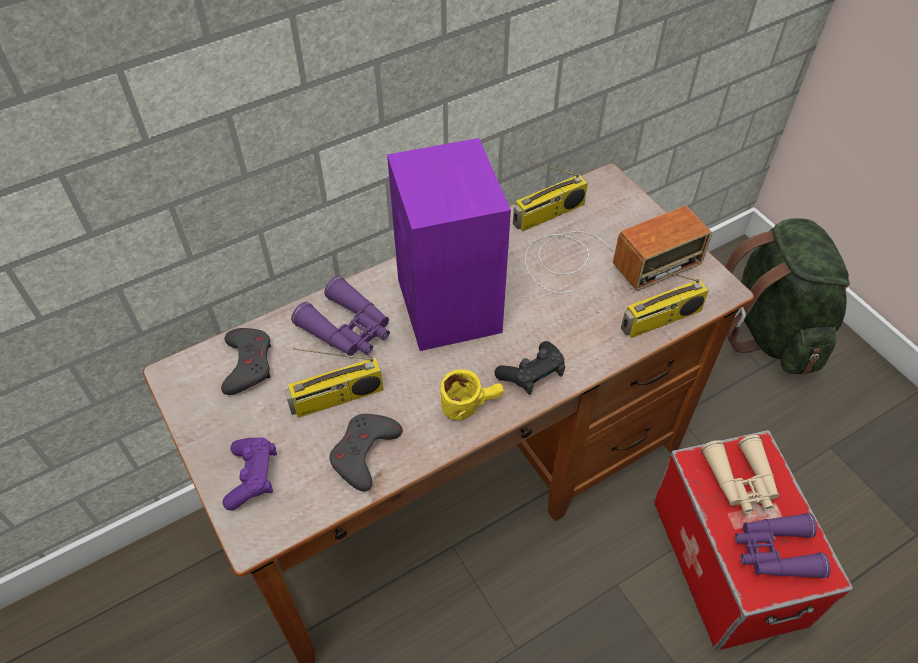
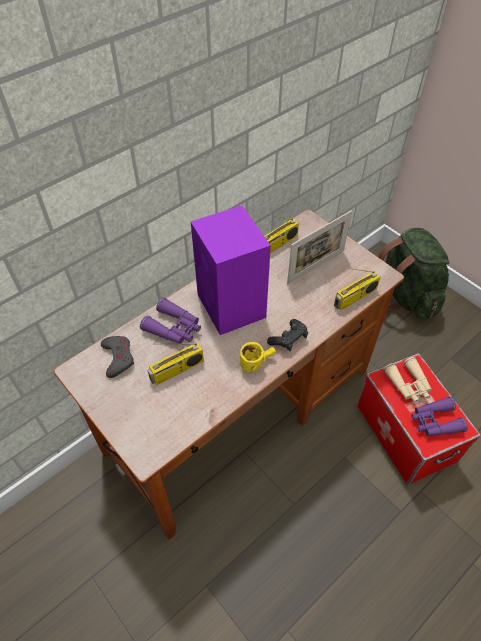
camera: 10 degrees left, 0 degrees up
(252, 477) = (137, 424): purple game controller -> none
(364, 453) = (201, 399): grey game controller -> none
(604, 260) = (316, 267): radio -> picture frame

